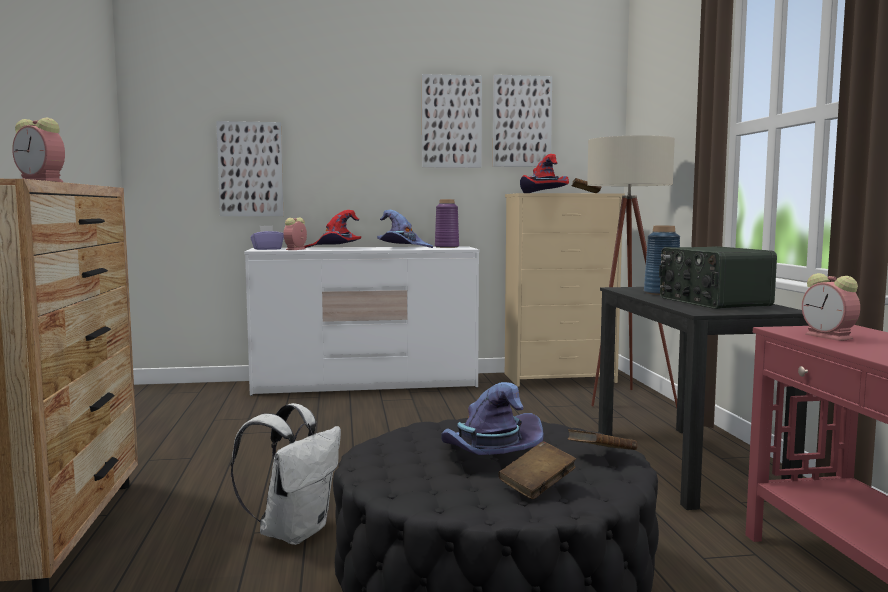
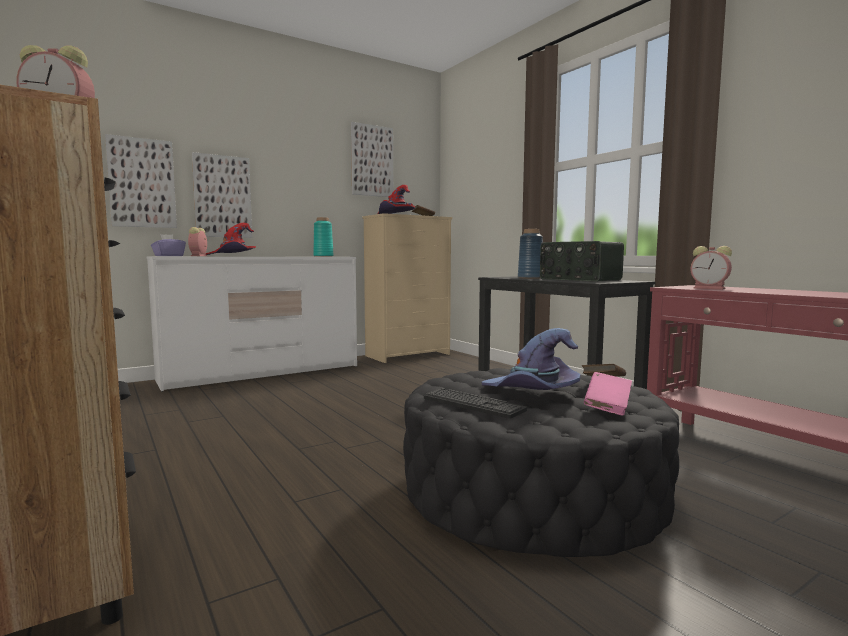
camera: 25 degrees left, 0 degrees up
(294, 532) = (333, 493): white backpack -> none
(397, 459) = (473, 404): none -> keyboard
(403, 247) = (289, 256): purple hat -> none
(446, 247) = (323, 256): purple vase -> turquoise vase
(451, 121) = (320, 156): picture -> picture (222, 196)
(537, 486) = (607, 407): brown book -> pink book
(624, 402) = (469, 365): beige floor lamp -> none

